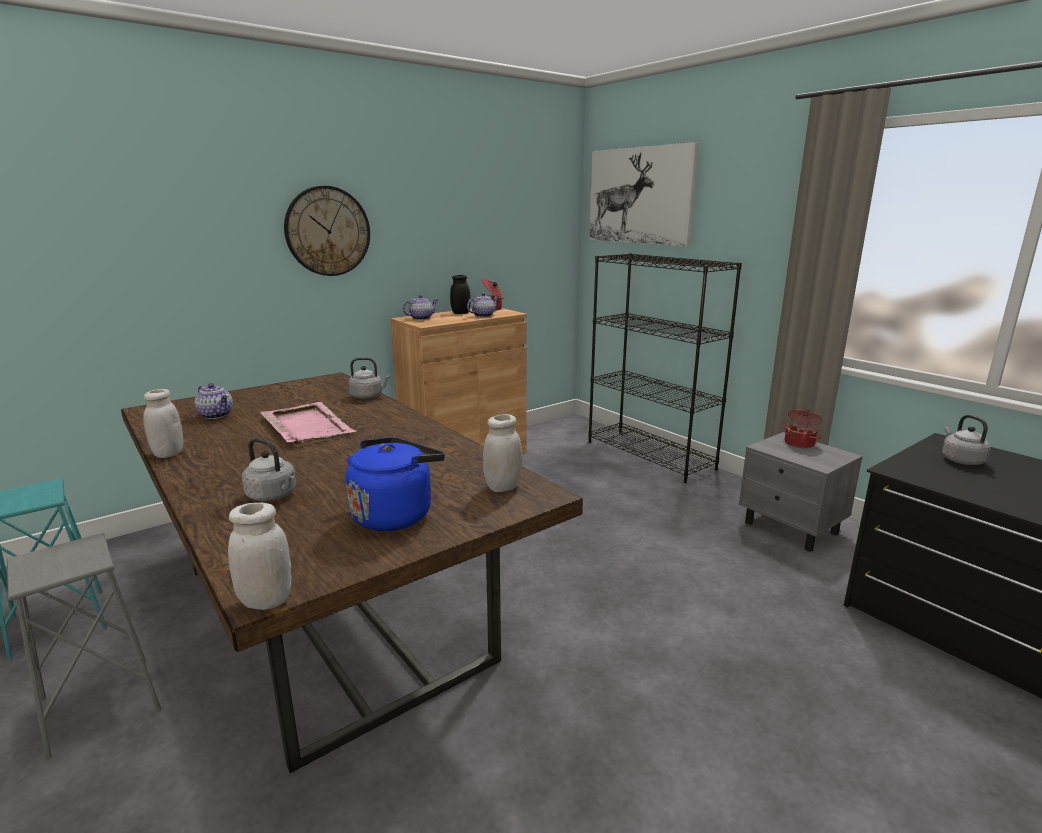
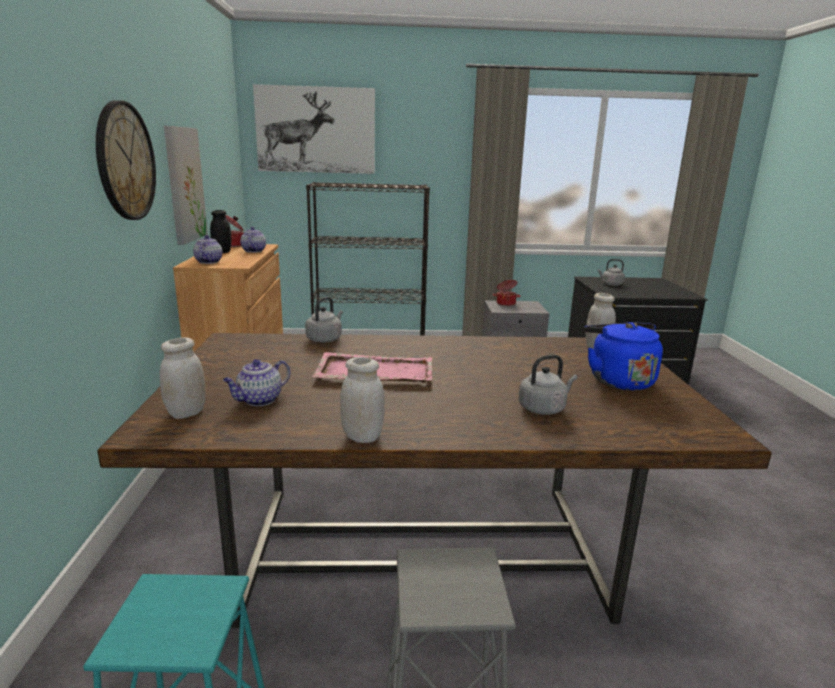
camera: 55 degrees left, 0 degrees up
(217, 415) = (259, 400): teapot -> teapot turned 150 degrees clockwise
(266, 601) = (734, 436): white jar -> white jar (186, 413)
(432, 250) = (184, 184): none -> picture

